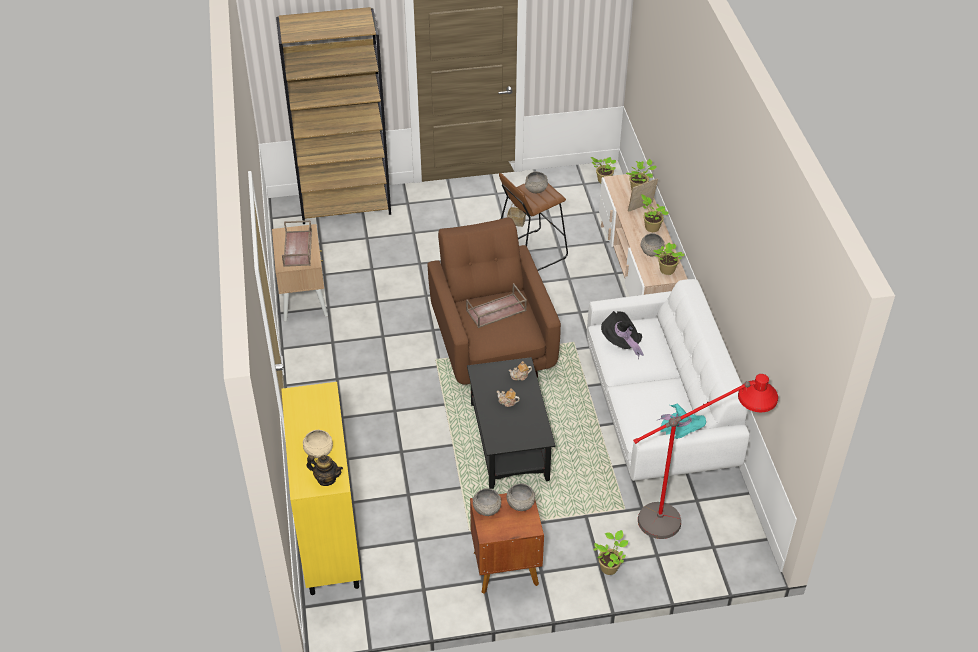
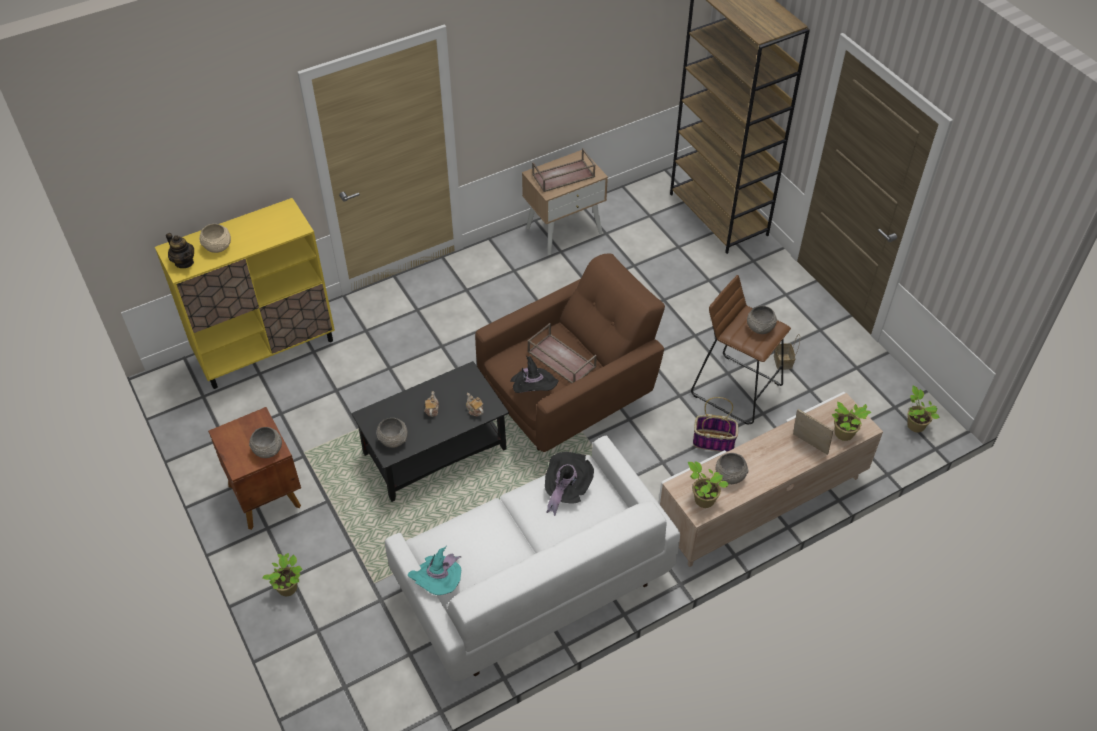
camera: 70 degrees right, 5 degrees up
(326, 479) = (184, 262): teapot -> teapot turned 45 degrees counterclockwise
(486, 509) = (254, 423): grey bowl -> grey bowl (393, 439)
(521, 334) = (533, 391): none -> black hat
(572, 279) = (714, 441): none -> basket
(651, 227) = (776, 464): potted plant -> none
(689, 516) = (383, 651): red floor lamp -> none

